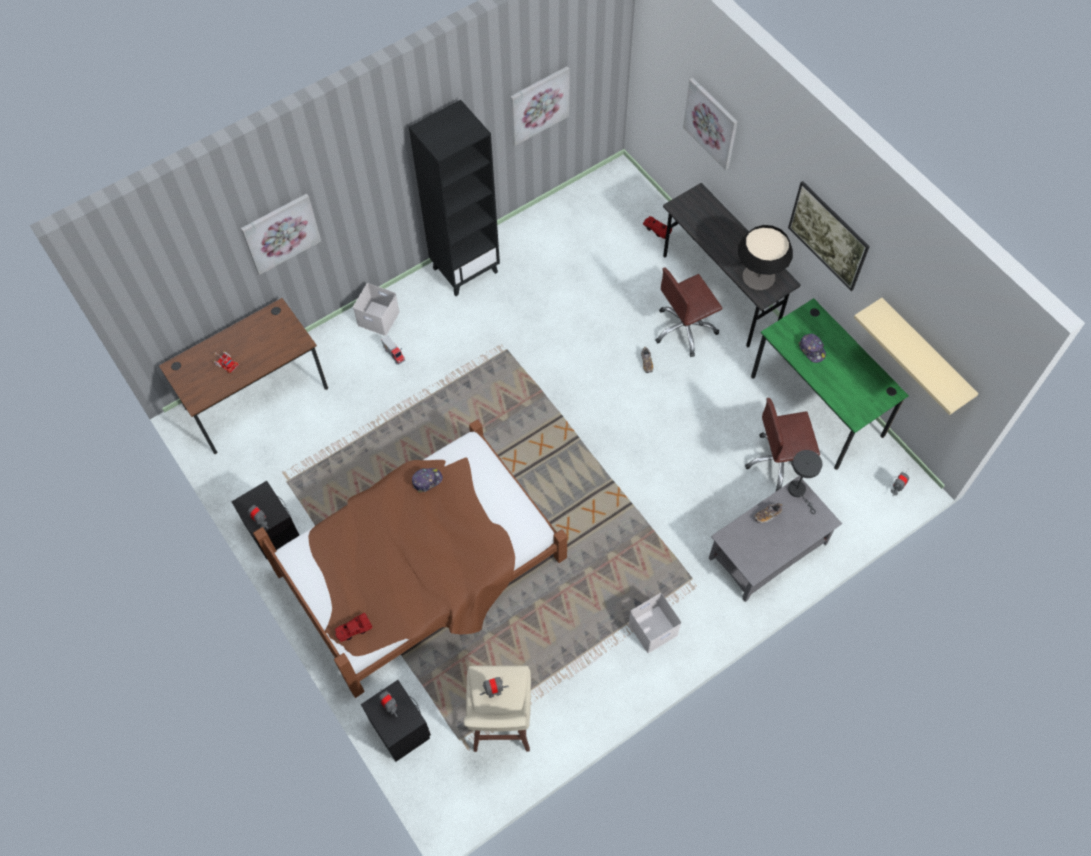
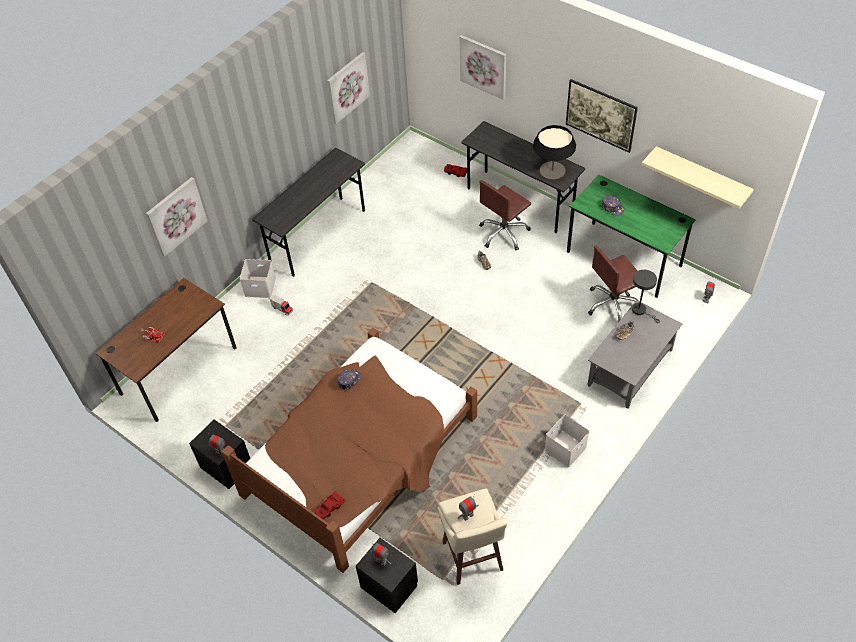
camera: 15 degrees left, 10 degrees down
(465, 269) = (318, 235): black bookcase -> grey desk

